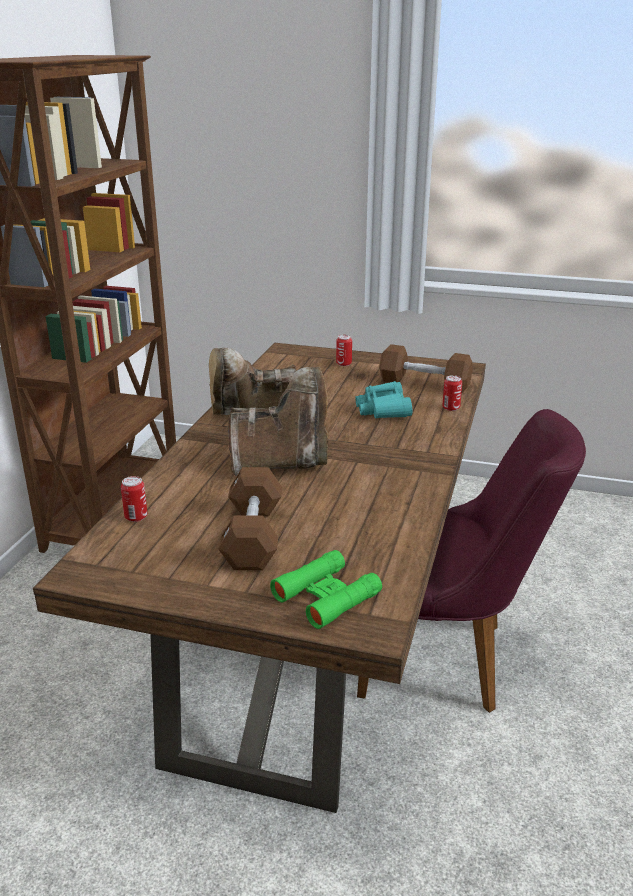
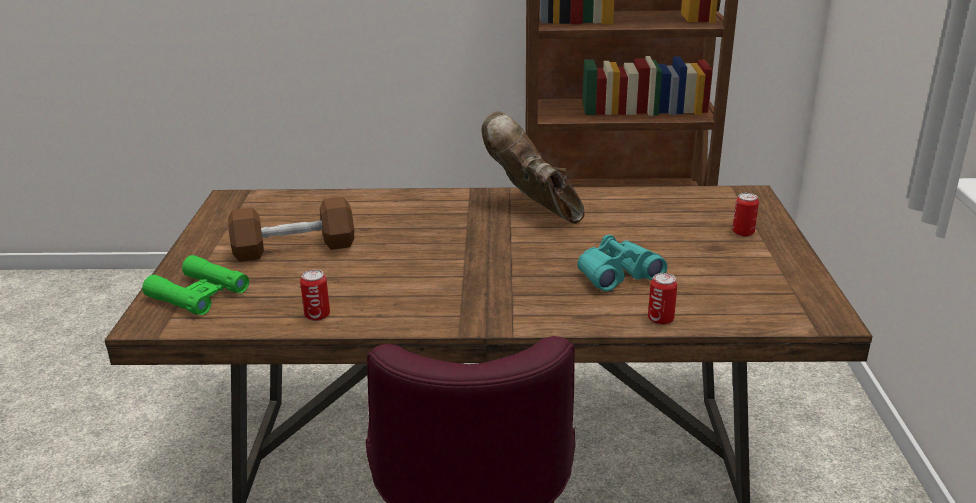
camera: 75 degrees right, 0 degrees up
(136, 517) = (316, 199): can -> can (317, 315)
(283, 464) = (438, 240): brown boot -> none
(424, 383) = (731, 293): brown dumbbell -> none

